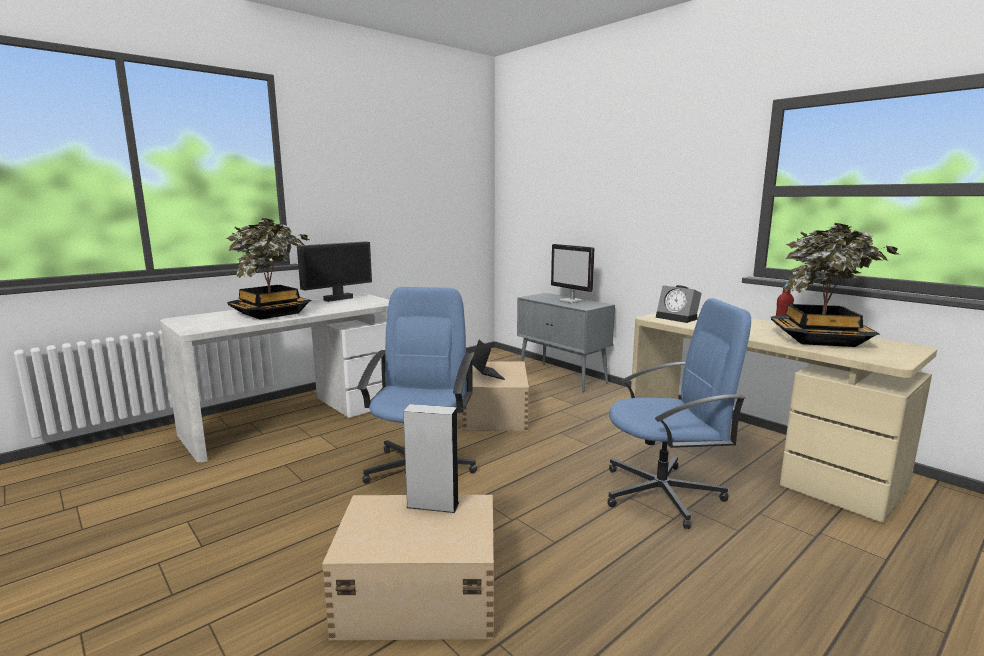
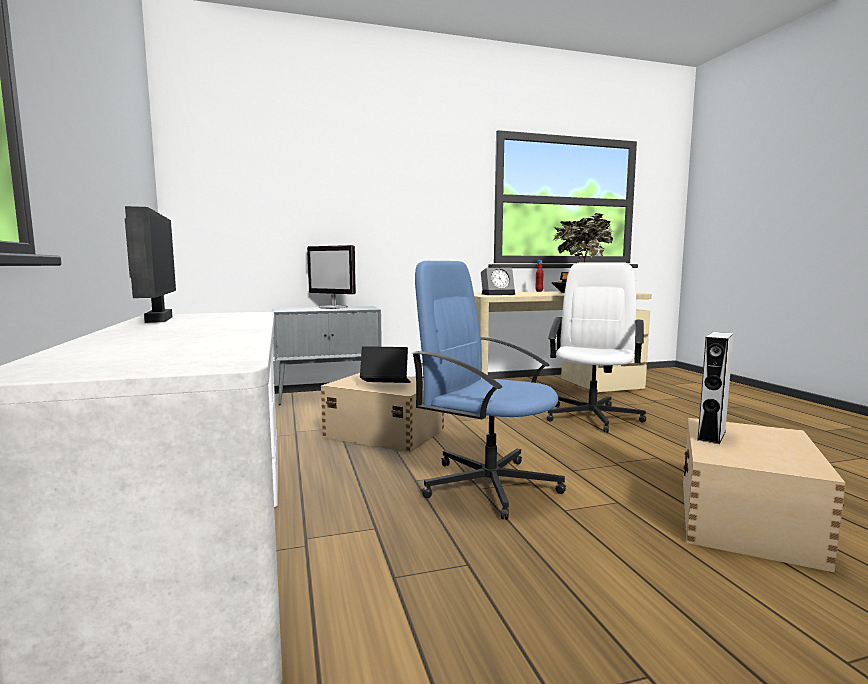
camera: 65 degrees left, 5 degrees down
(271, 313) = (187, 336): potted plant -> none
(572, 301) = (333, 308): monitor -> monitor turned 45 degrees clockwise
(663, 493) = (592, 416): blue office chair -> white office chair

